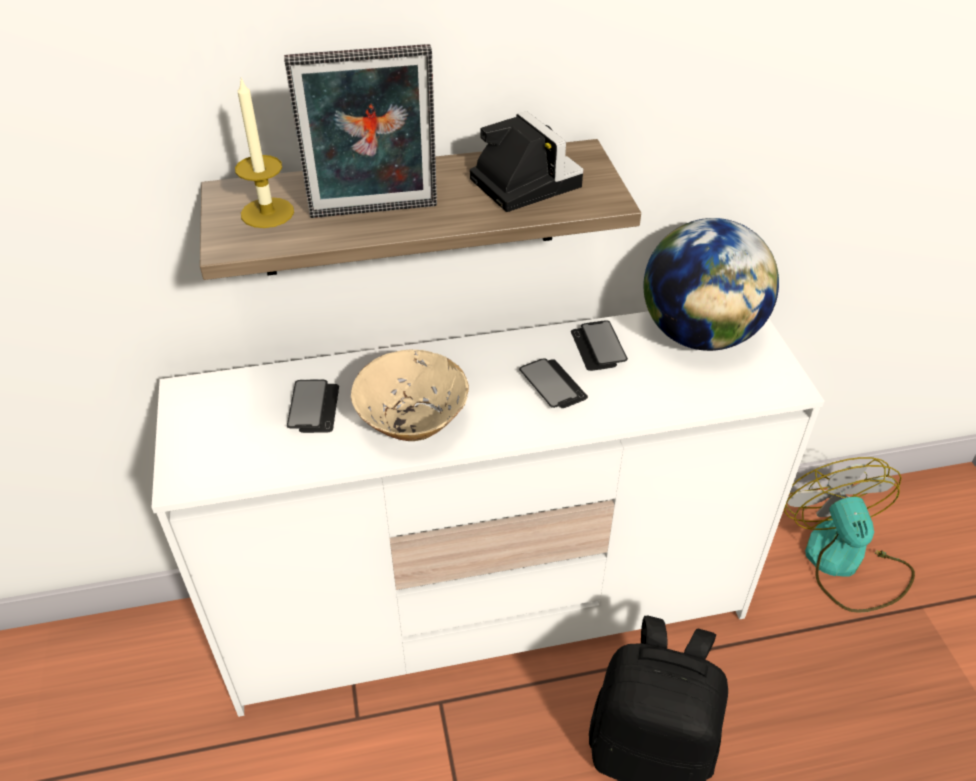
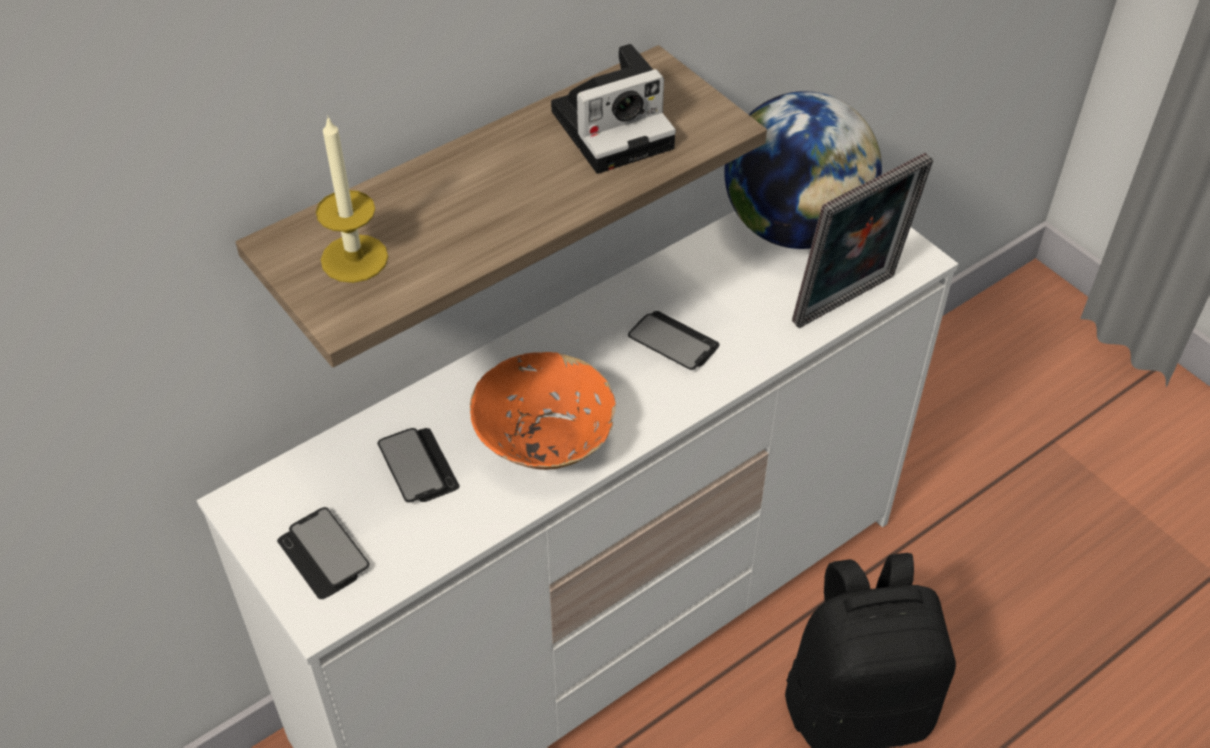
camera: 25 degrees left, 5 degrees up
(374, 213) = (481, 220): picture frame -> picture frame (848, 303)
(412, 422) = (545, 442): beige bowl -> orange bowl
(521, 181) = (615, 127): camera -> camera turned 120 degrees clockwise
(598, 347) = (695, 279): phone -> phone (323, 555)
(844, 562) = (958, 421): fan -> none

